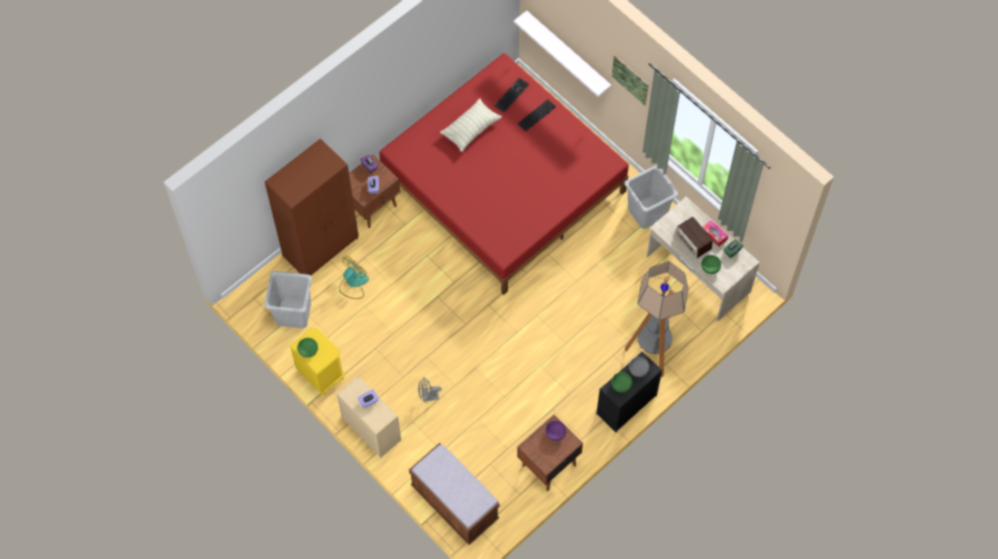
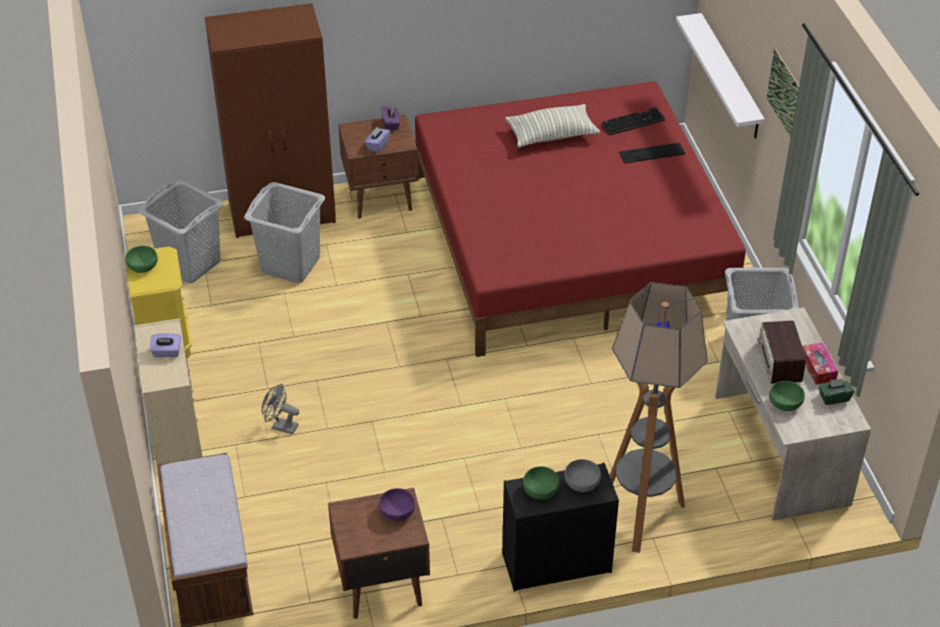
camera: 30 degrees right, 20 degrees down
(353, 283) = (290, 264): fan -> grey laundry basket

